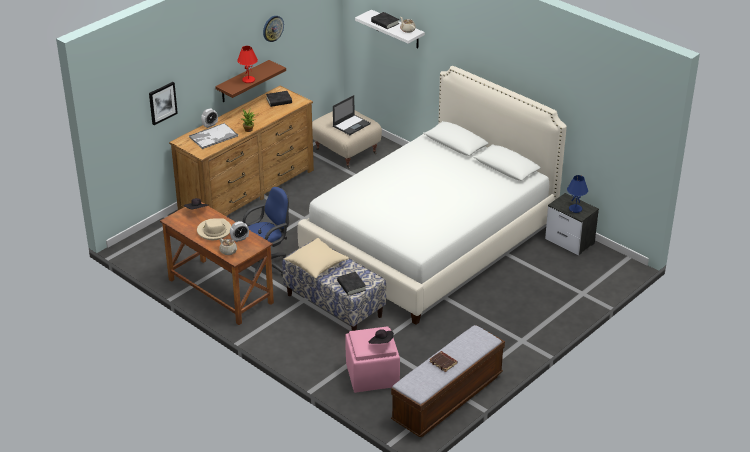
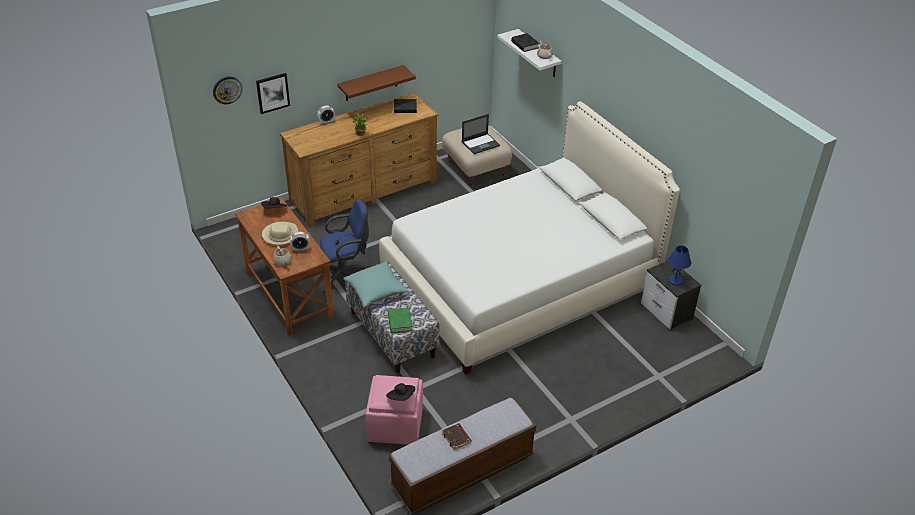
camera: 15 degrees right, 5 degrees up
(213, 137) = (323, 135): tray -> none
(248, 80) = (372, 83): red table lamp -> none
(272, 28) = (409, 33): wall clock -> wall clock (227, 89)
(316, 265) = (376, 290): beige pillow -> turquoise pillow
(351, 286) = (400, 322): black book -> green book

